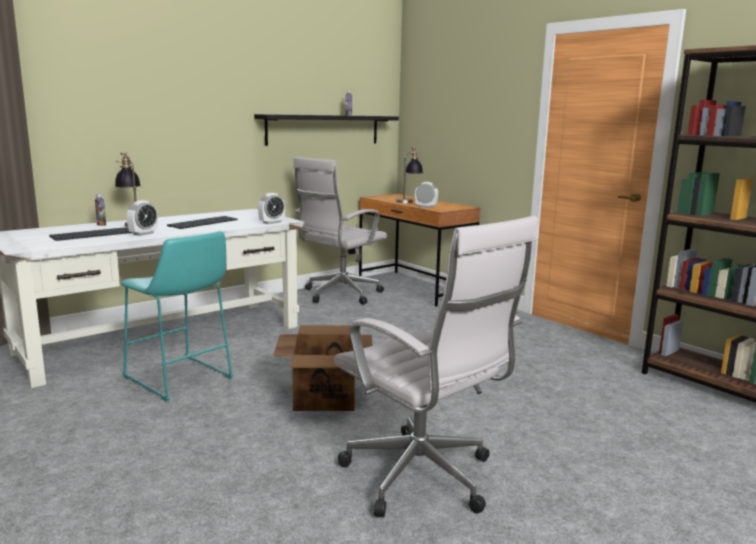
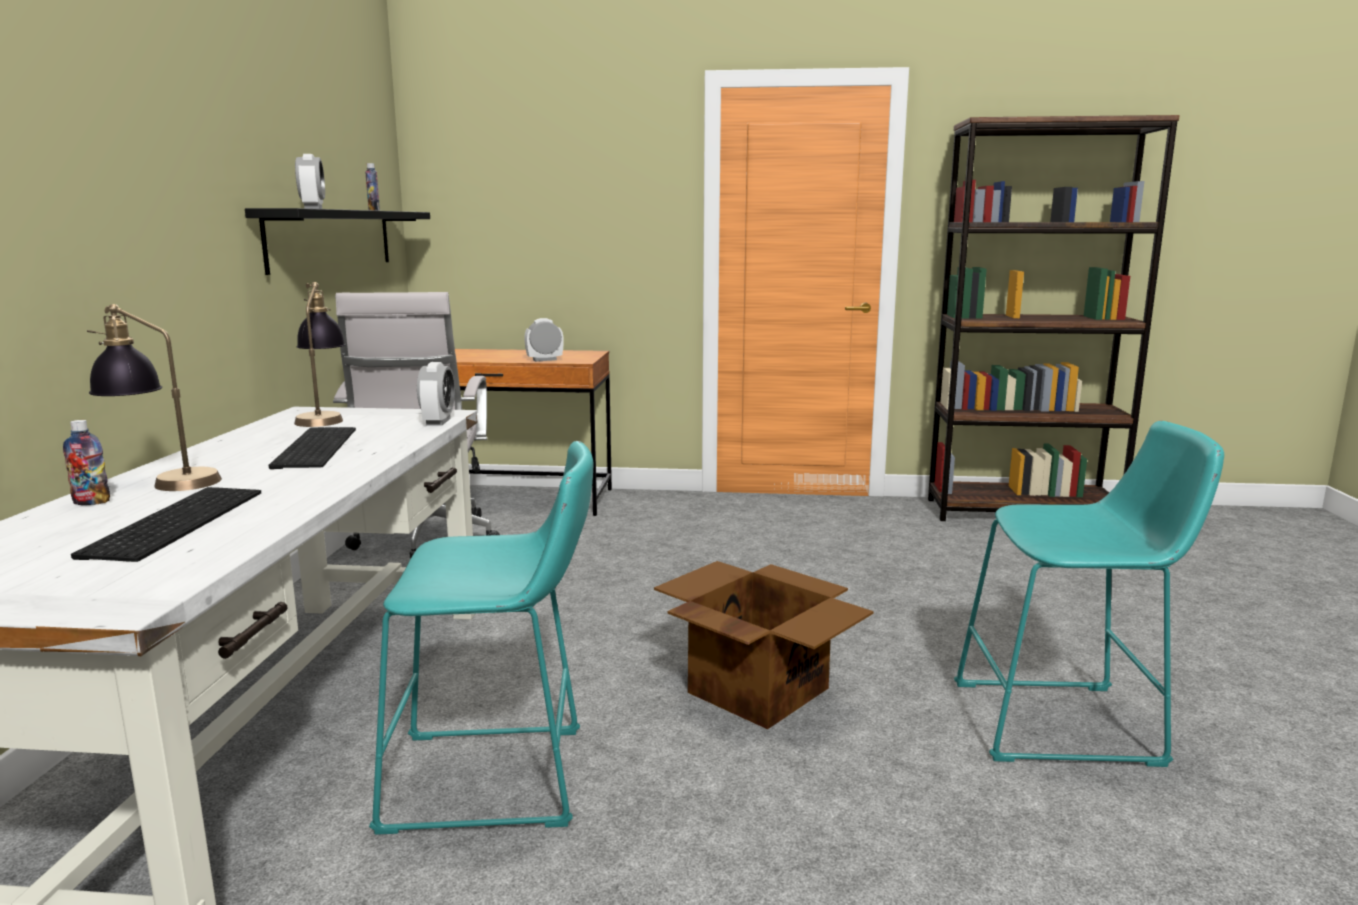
camera: 45 degrees left, 0 degrees up
(143, 234) = (290, 493): alarm clock -> alarm clock (313, 208)
(408, 201) = (485, 356): table lamp -> table lamp (323, 417)
(424, 479) = (1067, 724): white office chair -> turquoise stool

